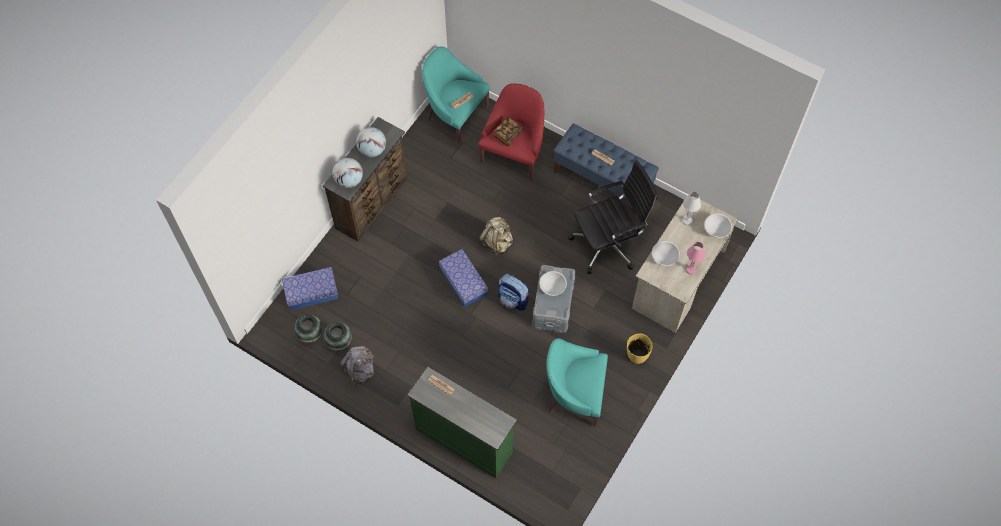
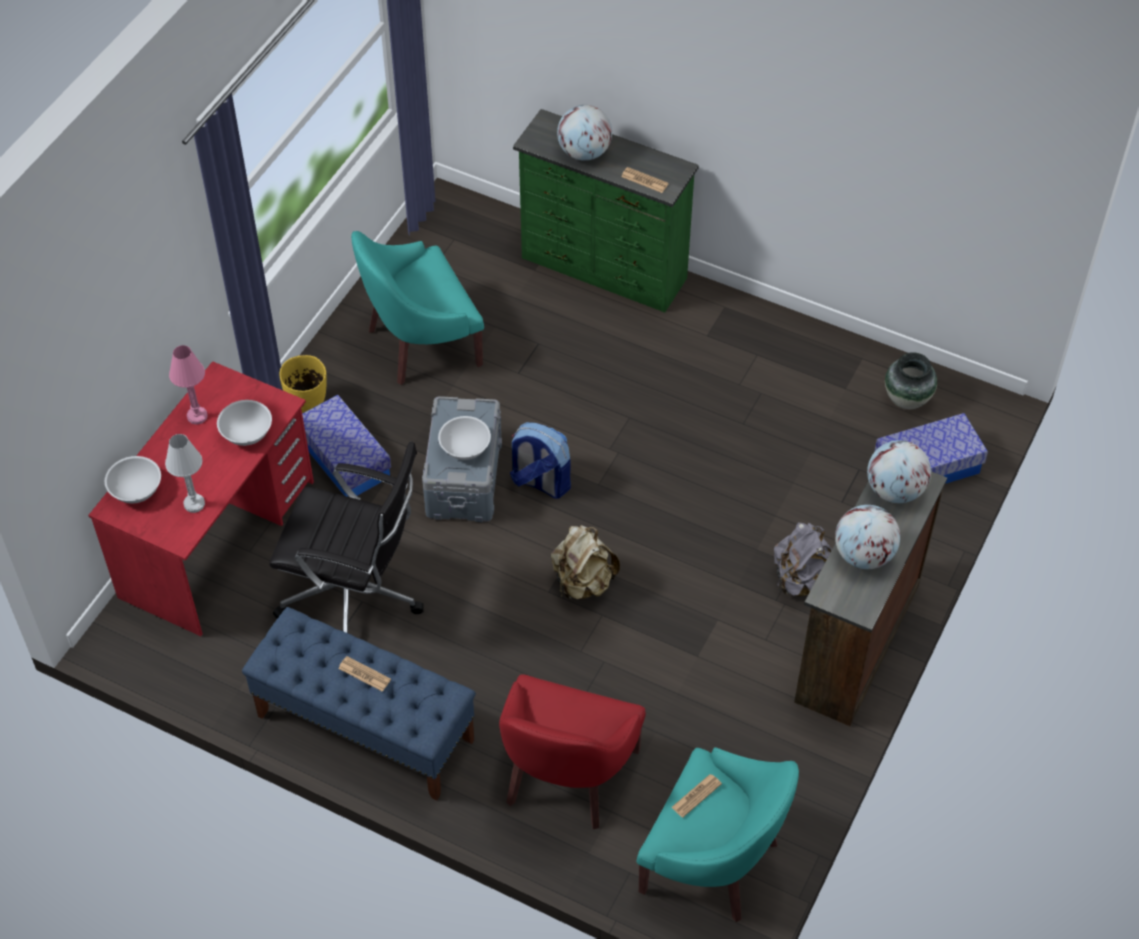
camera: 175 degrees right, 10 degrees down
(339, 342) = (851, 391): vase -> none
(360, 370) = (801, 352): grey backpack -> grey backpack (801, 580)
(463, 282) = (640, 505): storage box -> storage box (344, 459)
(474, 410) = (584, 152): none -> globe
(507, 135) = (580, 719): book -> none
(574, 394) = (420, 343): turquoise armchair -> turquoise armchair turned 150 degrees clockwise
(608, 244) = (355, 597): black office chair -> black office chair turned 135 degrees counterclockwise
(678, 280) = (218, 539): beige desk -> red desk

